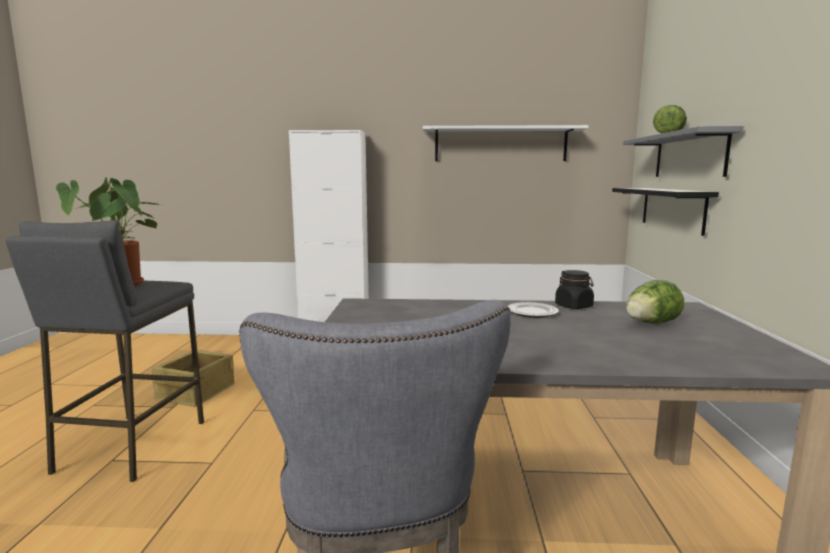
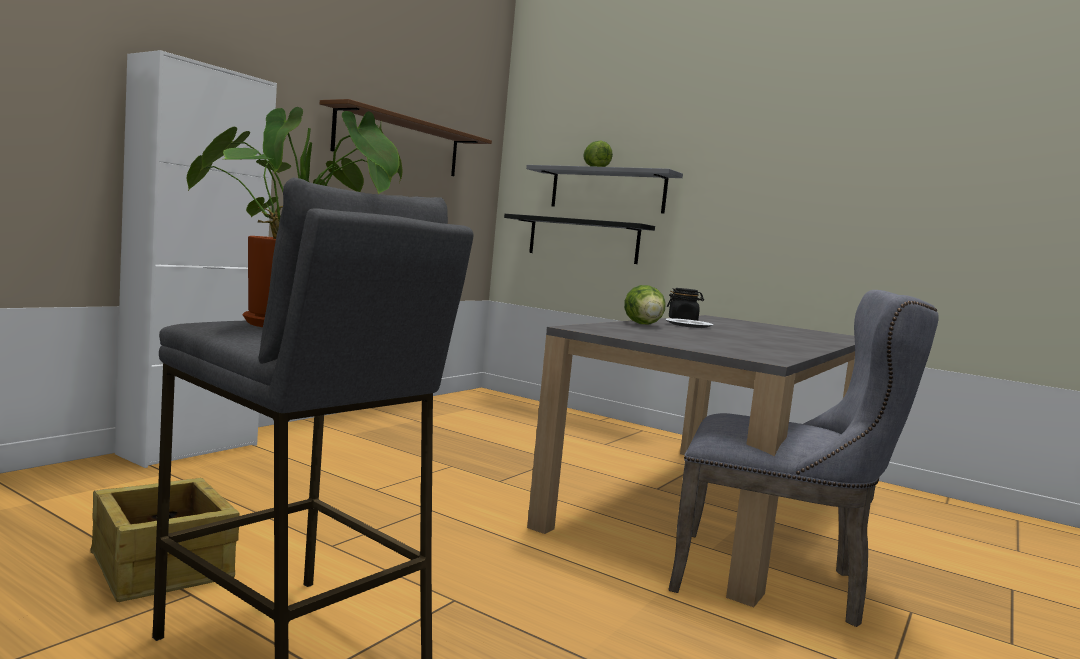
camera: 60 degrees left, 5 degrees down
(500, 144) = (399, 143): white shelf -> brown shelf
(650, 324) = (749, 326): lettuce -> lettuce (645, 325)

